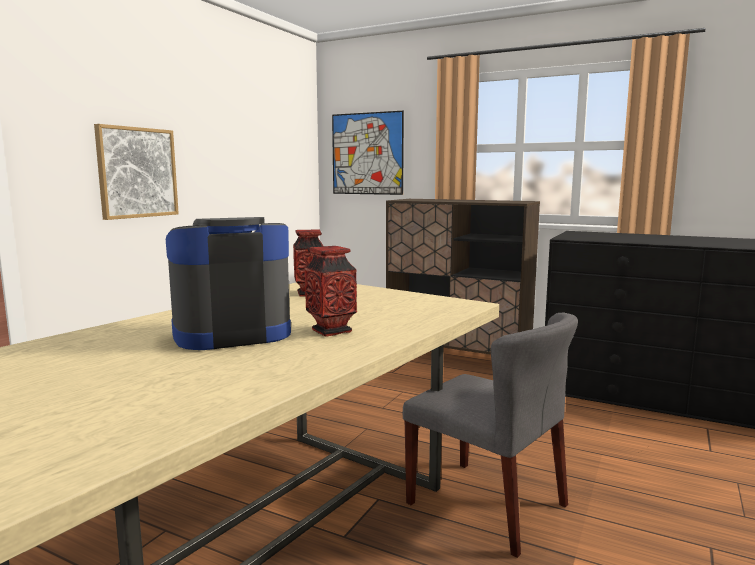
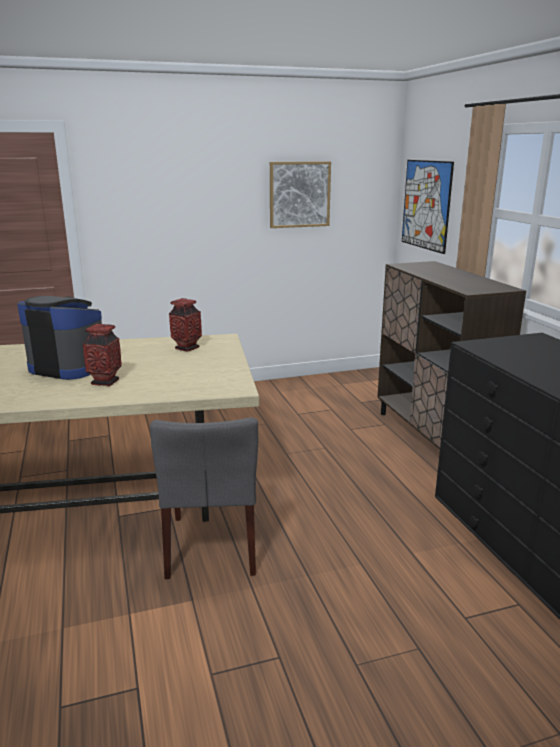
camera: 45 degrees right, 10 degrees up
(137, 172) = (175, 227): picture -> picture (299, 194)

